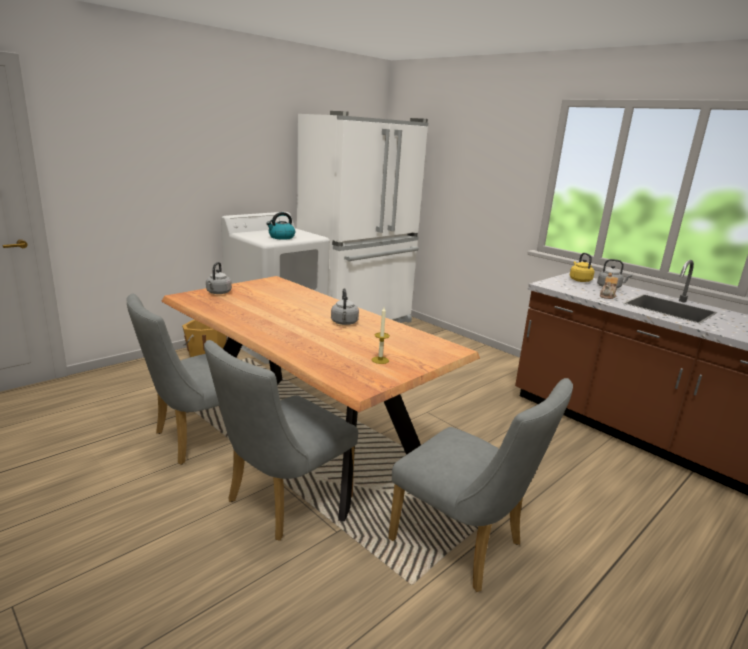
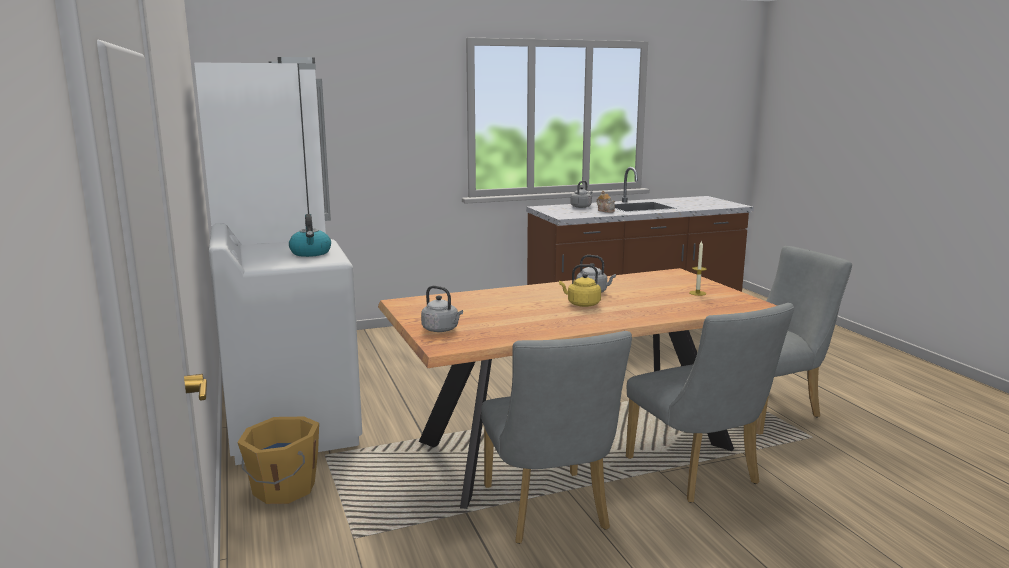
camera: 65 degrees left, 5 degrees down
(579, 280) = (555, 208): yellow kettle -> yellow kettle (581, 304)

